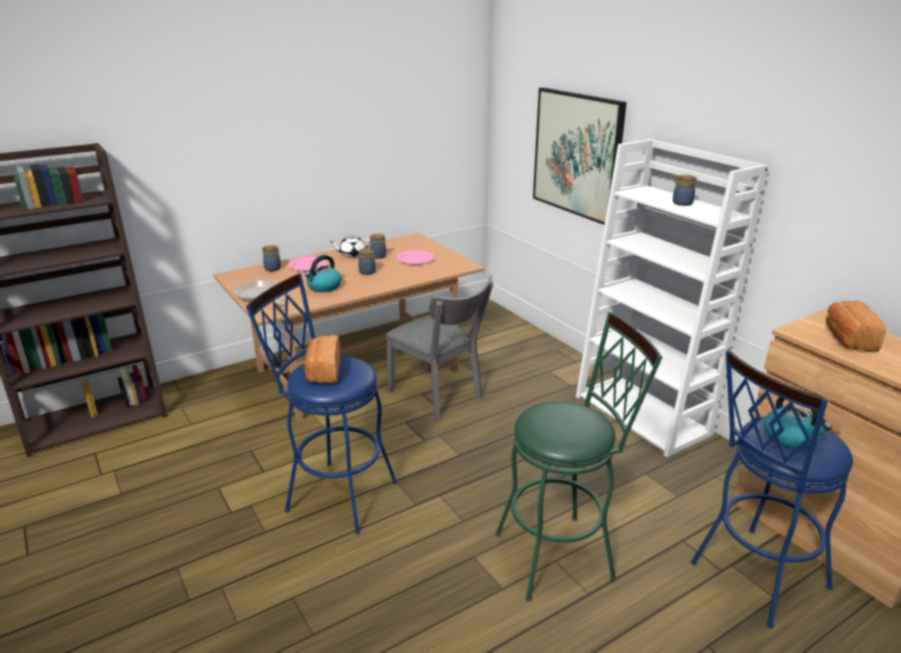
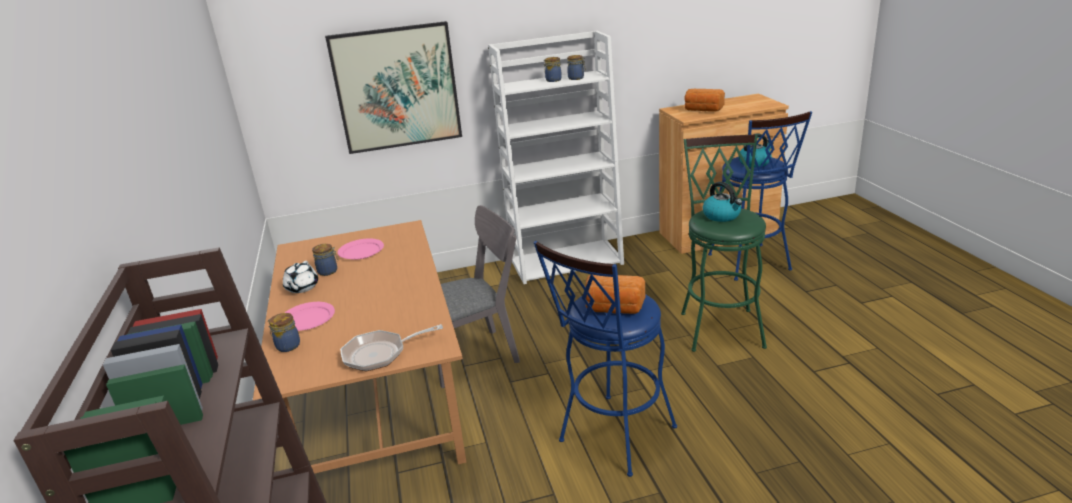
camera: 70 degrees left, 0 degrees up
(324, 287) = (390, 308): kettle -> kettle (722, 216)
(367, 272) = (372, 280): jar -> jar (576, 78)

